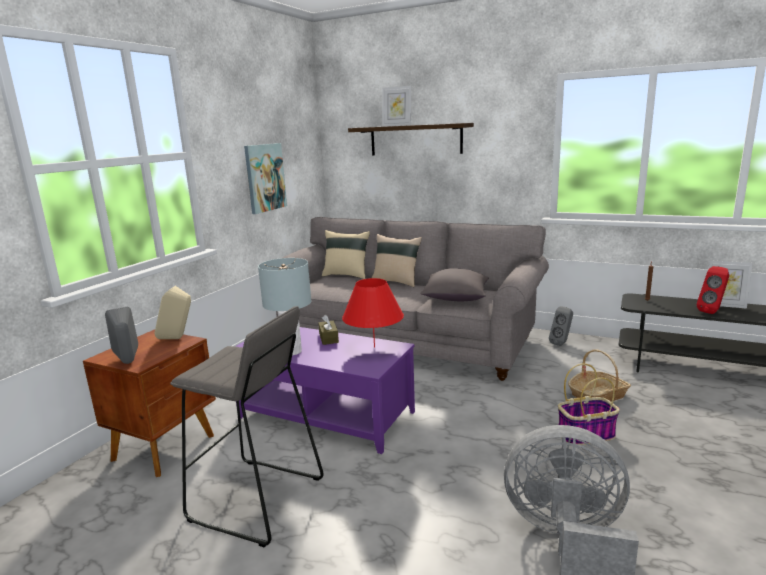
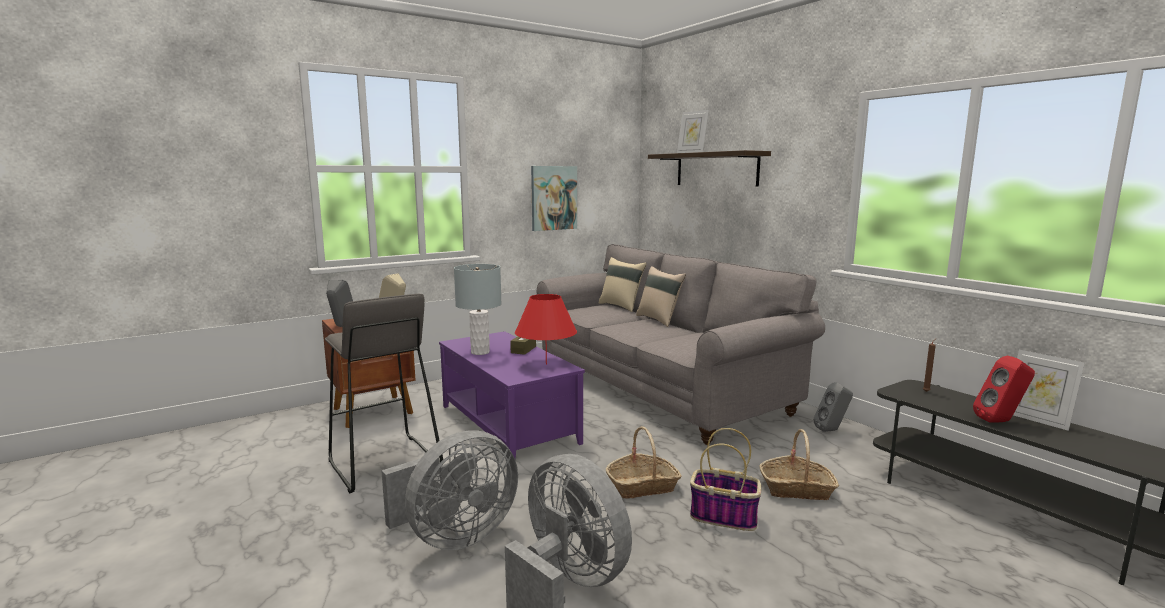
camera: 30 degrees right, 5 degrees down
(426, 542) = (455, 537): none -> grey fan
(455, 298) = (685, 342): grey pillow -> none
(505, 432) = (643, 486): none -> basket

